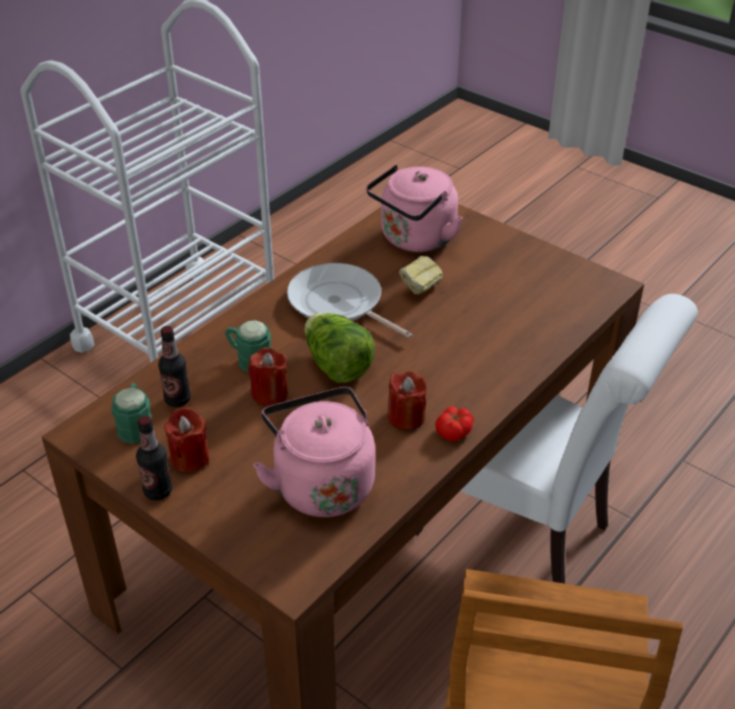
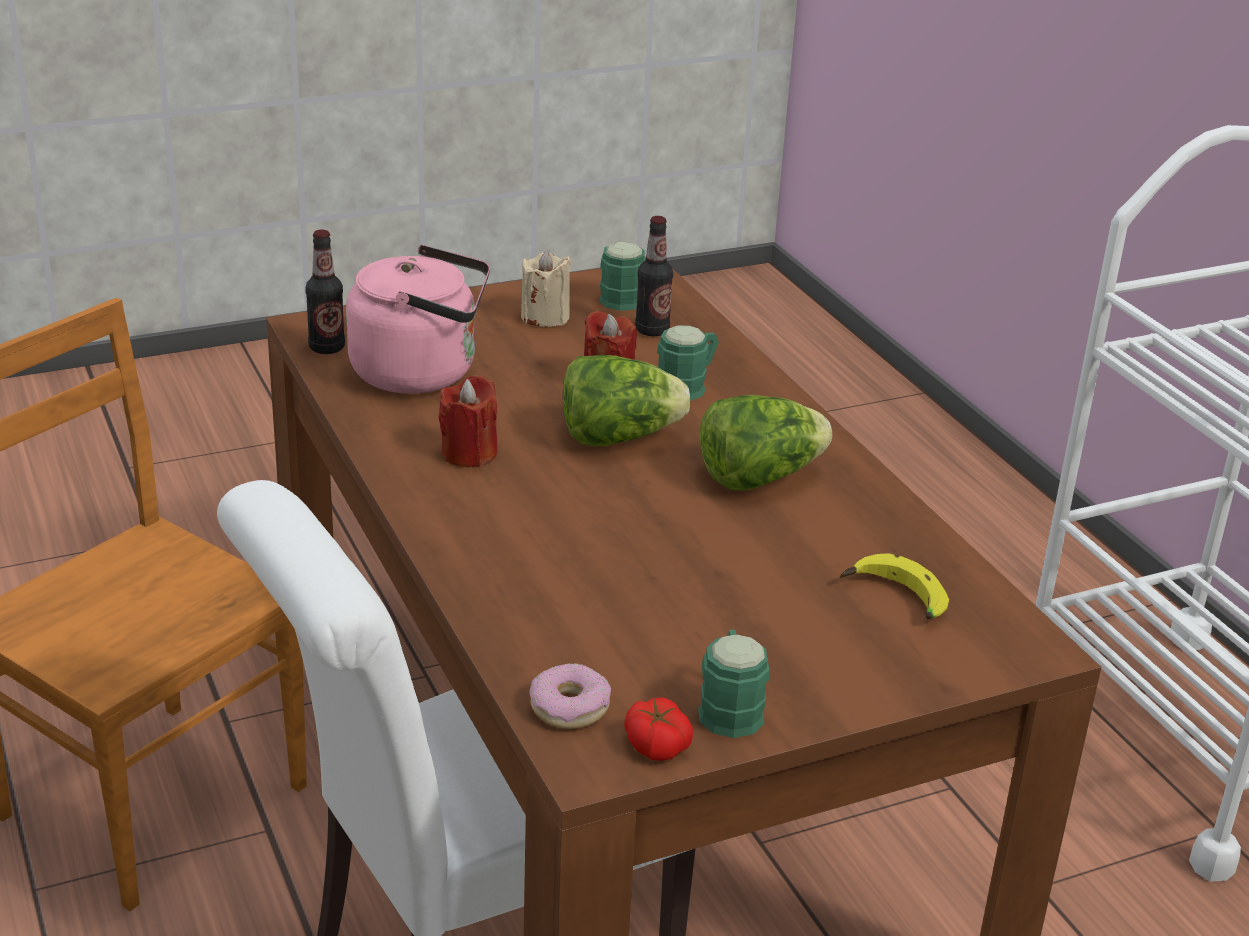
camera: 115 degrees right, 10 degrees down
(158, 491) = (513, 293): bottle -> bottle (327, 348)
(190, 458) = (545, 317): red candle -> beige candle
(339, 304) = (759, 478): frying pan -> lettuce
(415, 239) = (894, 600): pink kettle -> banana
(420, 289) = (743, 556): bread -> none
(454, 431) = (407, 477): tomato -> tomato (656, 744)
(537, 262) = (730, 707): none -> green mug
(584, 302) = (570, 707): none -> donut

